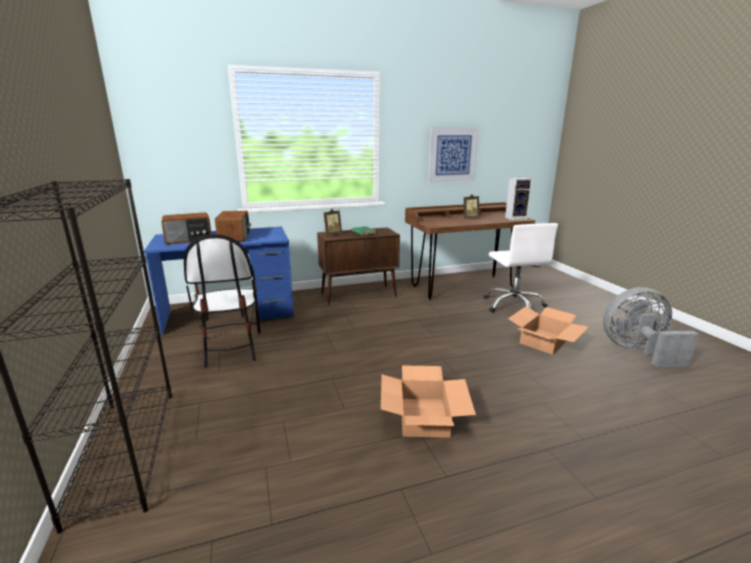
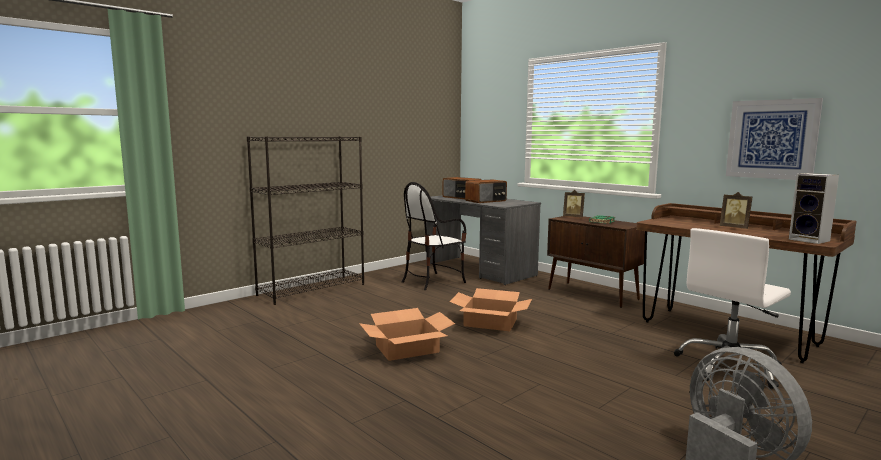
camera: 65 degrees right, 10 degrees down
(230, 314) = (479, 270): blue desk -> grey desk
(544, 341) = (642, 391): cardboard box -> cardboard box (490, 322)

